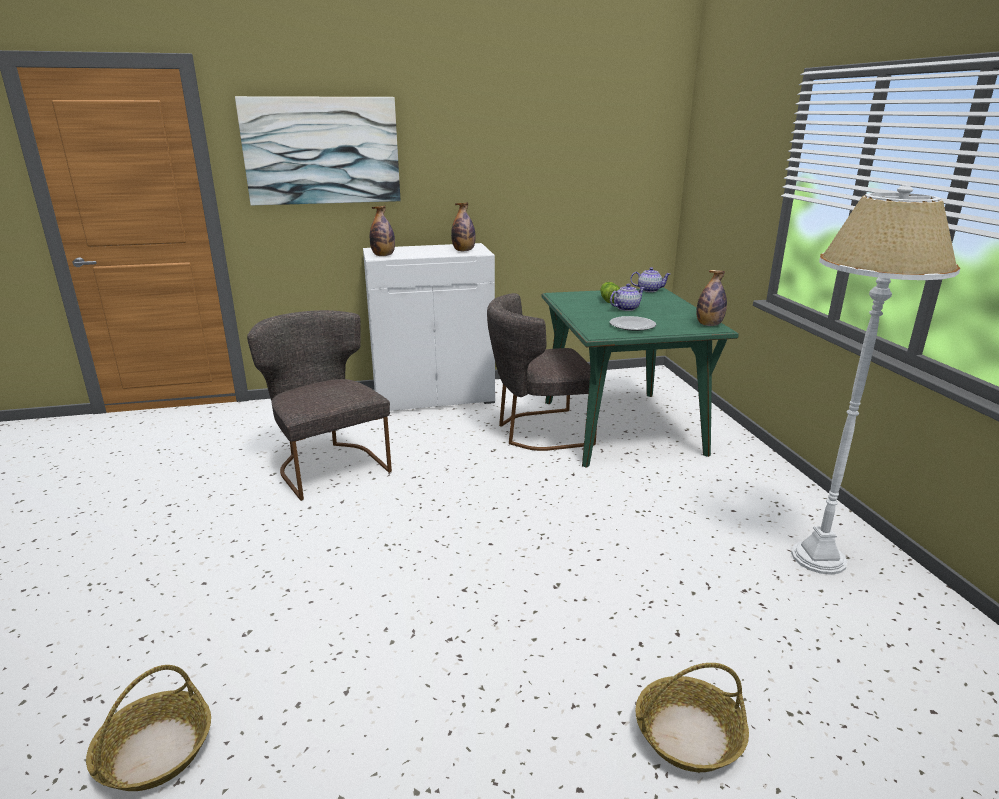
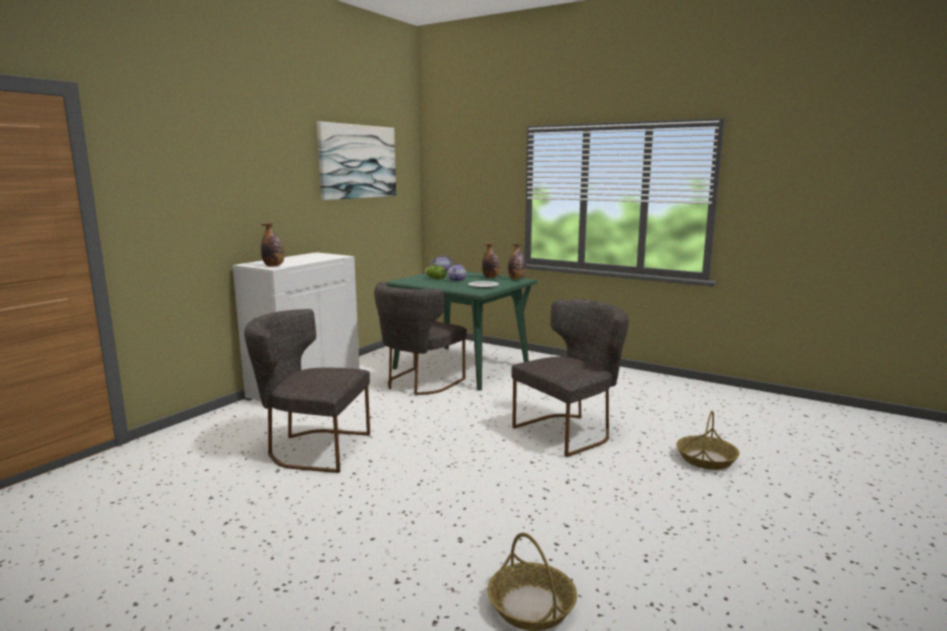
camera: 45 degrees left, 10 degrees down
(322, 151) = (196, 178): picture -> picture (358, 161)
(463, 251) = (323, 256): bottle -> bottle (491, 277)
(583, 574) = (570, 431): none -> grey chair
(818, 558) = (639, 386): white floor lamp -> none

